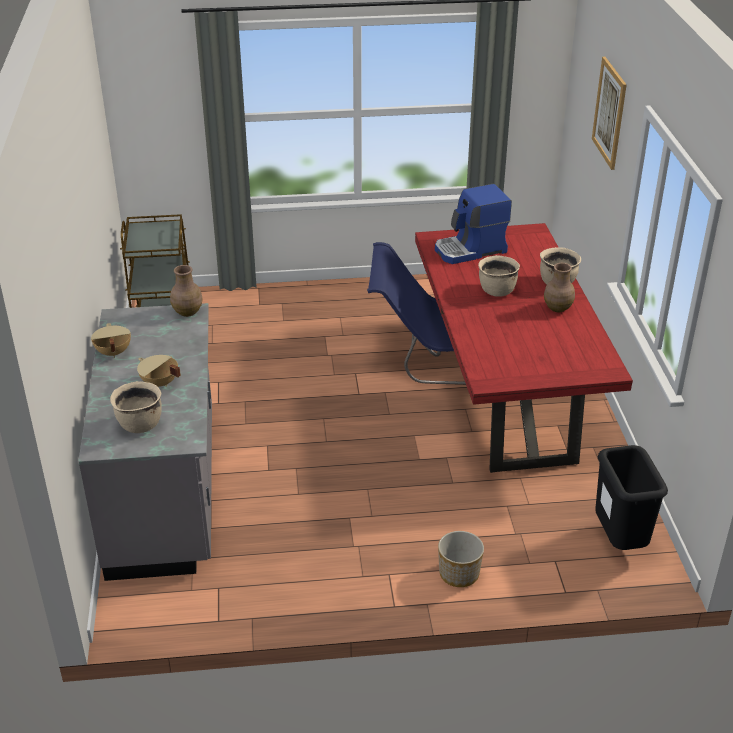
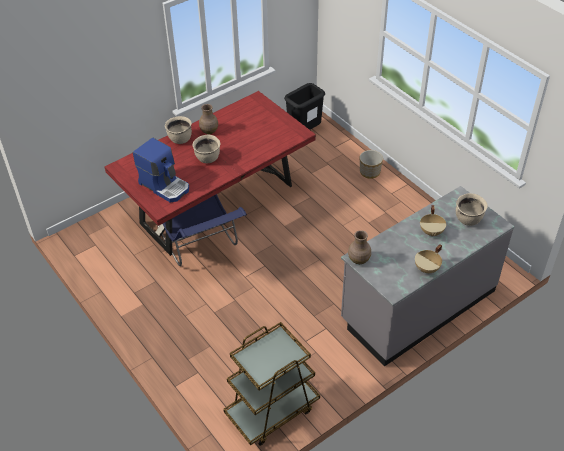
camera: 120 degrees left, 10 degrees up
(609, 113) = (109, 56): picture -> none

